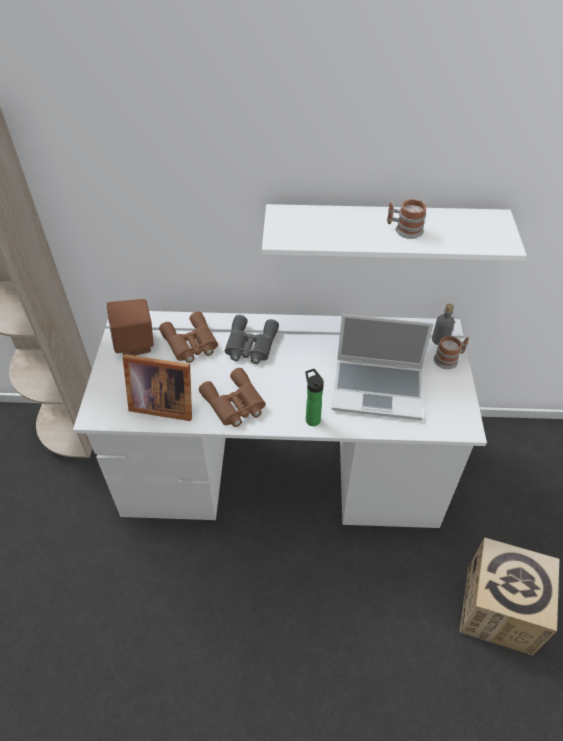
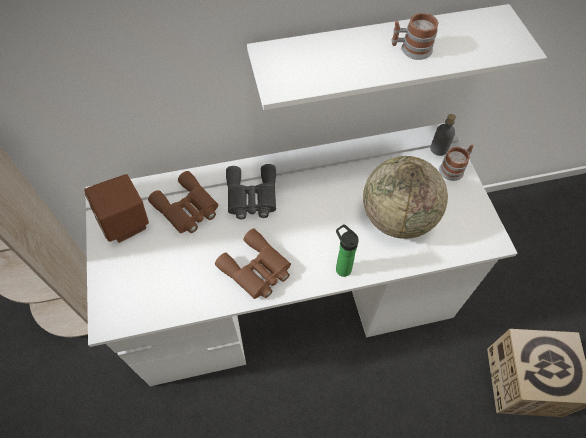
camera: 15 degrees left, 10 degrees up
(162, 403) = (178, 288): picture frame -> none
(378, 389) = (397, 218): laptop -> globe

